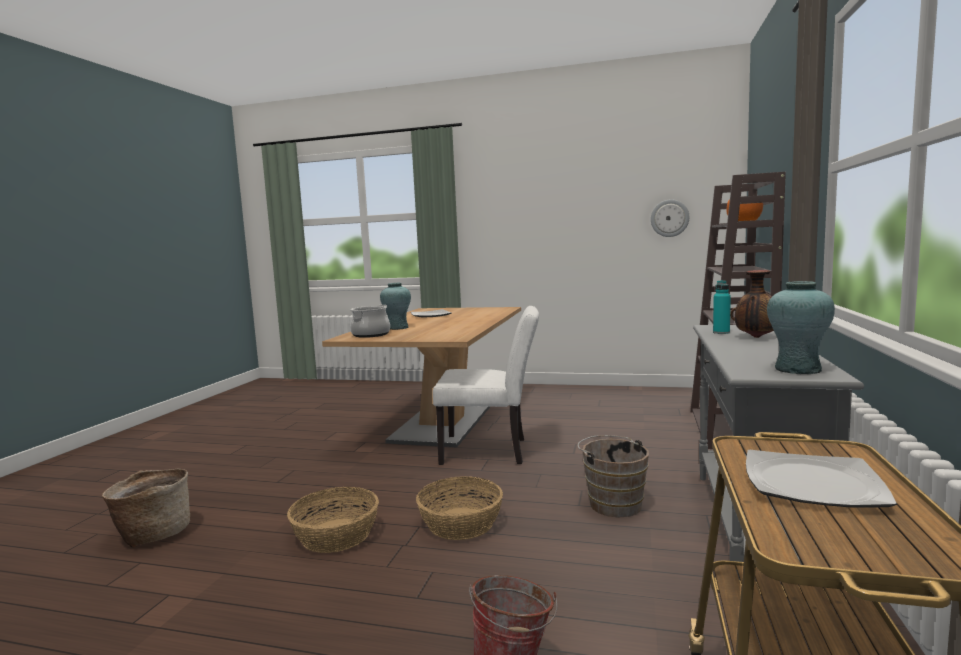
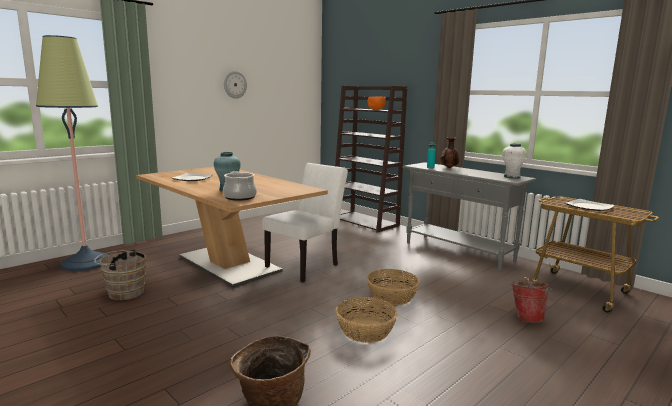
camera: 60 degrees left, 5 degrees up
(377, 389) = (86, 262): none -> floor lamp
(613, 503) = (410, 263): brown bucket -> brown bucket (123, 292)
(669, 218) = (288, 100): wall clock -> wall clock (235, 84)
(797, 369) = (512, 177): turquoise vase -> white vase

